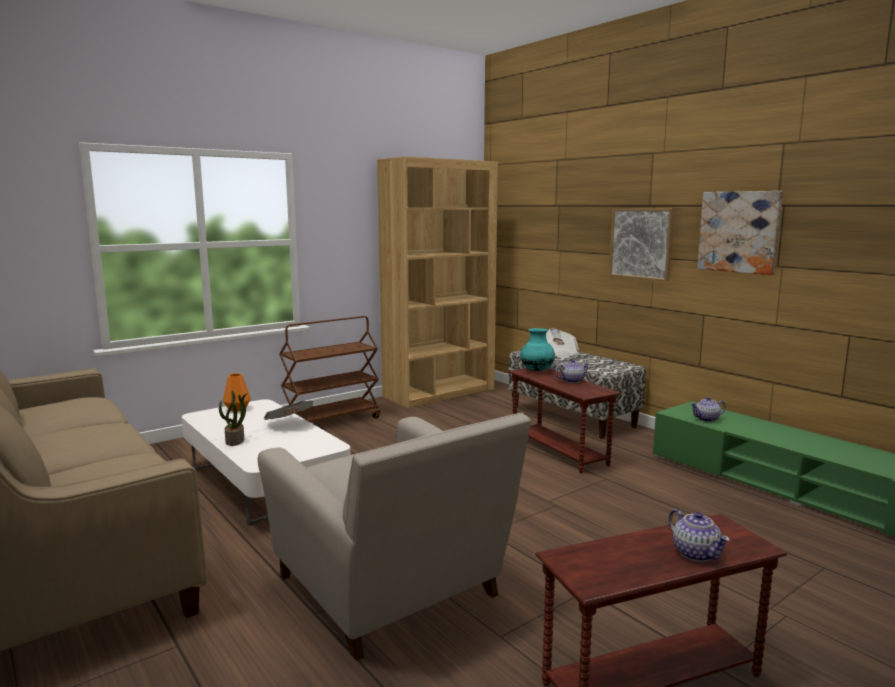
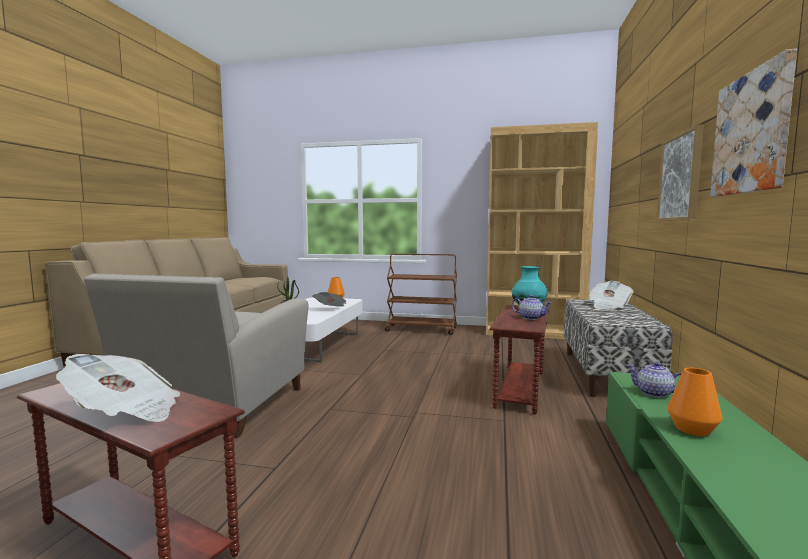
camera: 50 degrees right, 5 degrees down
(695, 553) = (126, 412): teapot -> newspaper
(764, 434) = (692, 429): none -> orange vase

